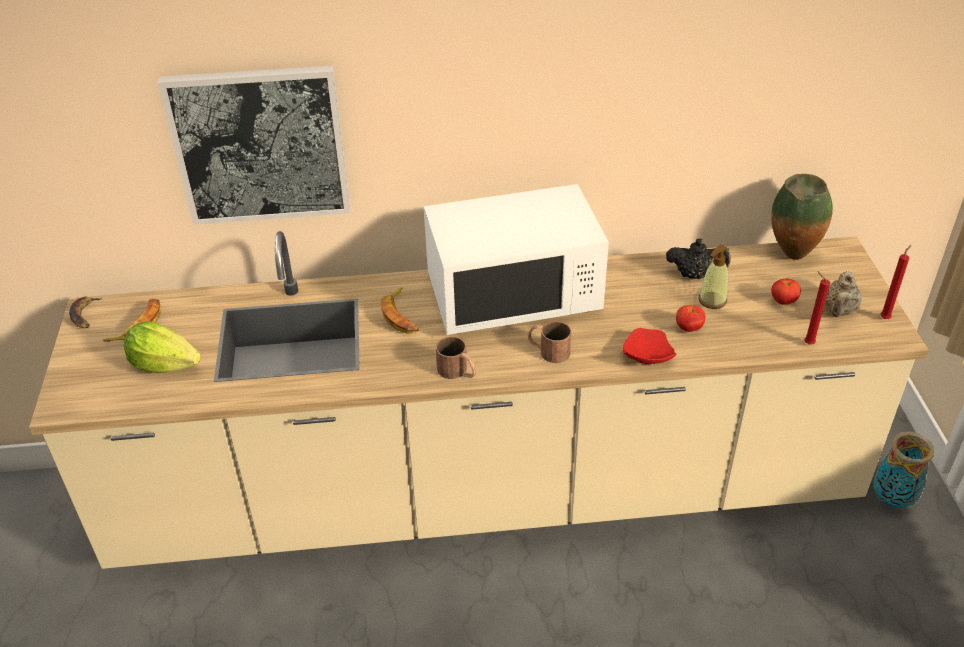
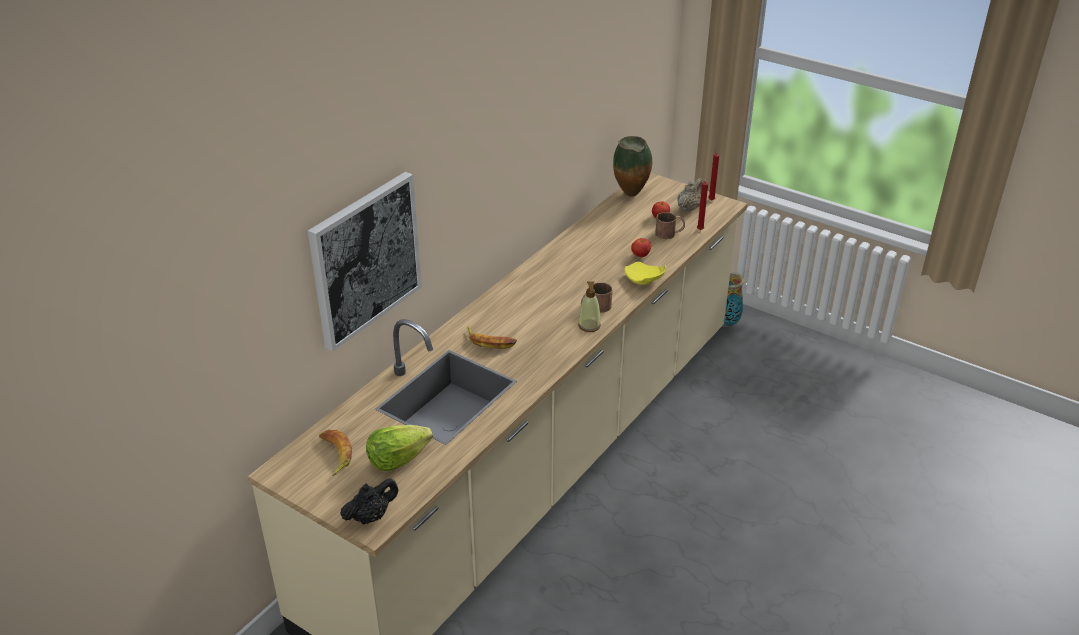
camera: 50 degrees left, 5 degrees down
(85, 315) = (283, 475): banana -> none
(458, 372) = (570, 346): brown mug -> brown mug (670, 233)
(514, 296) = (533, 294): white microwave -> none
(646, 356) = (644, 280): red plate -> yellow plate
(695, 275) = (602, 230): black teapot -> black teapot (371, 516)
(712, 300) = (629, 236): soap dispenser -> soap dispenser (589, 326)
(838, 311) = (689, 208): beige teapot -> beige teapot turned 120 degrees counterclockwise

